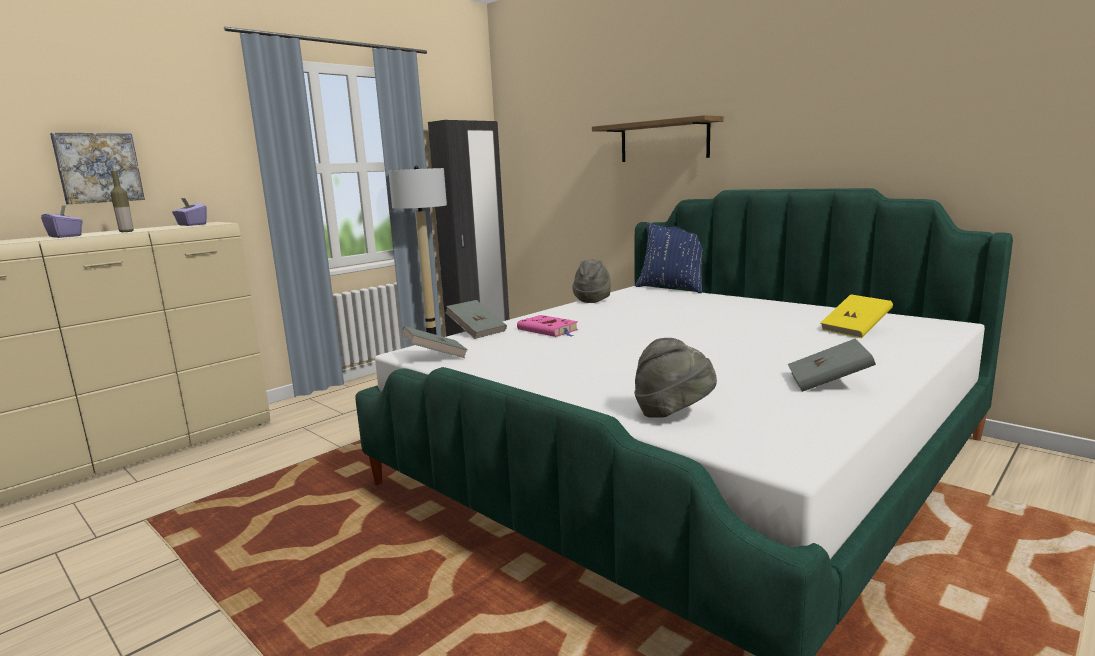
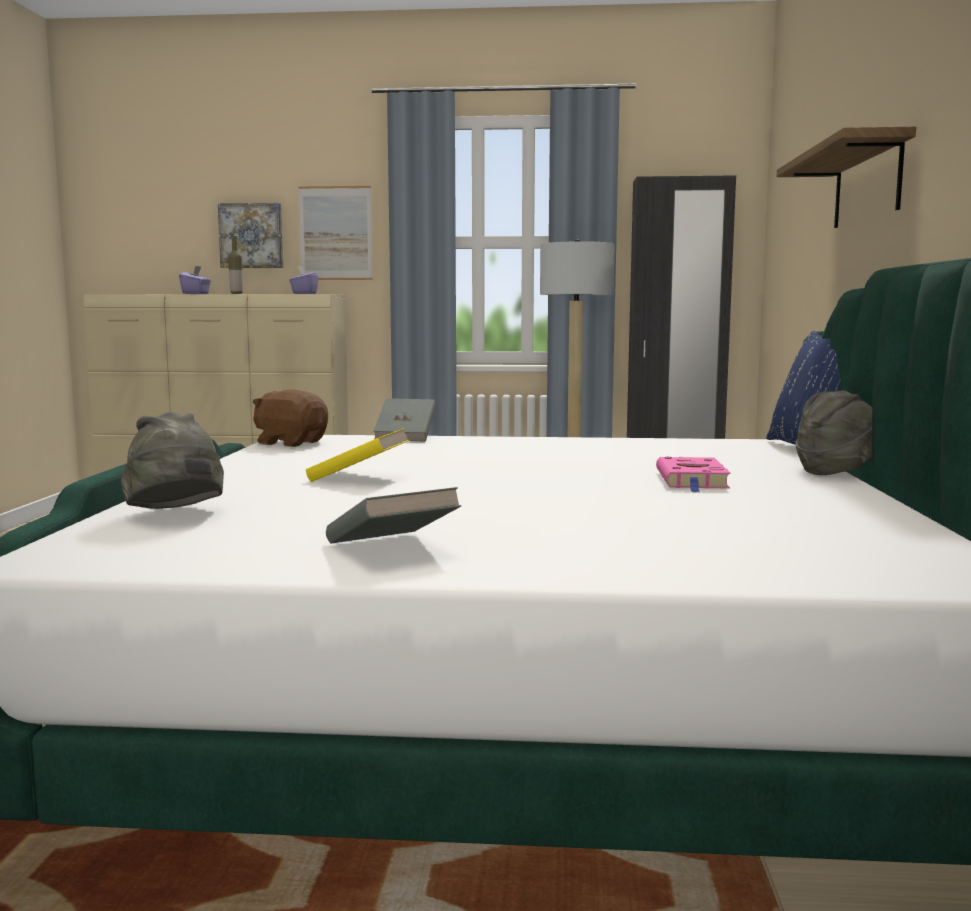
camera: 50 degrees right, 5 degrees down
(195, 163) = (335, 233): none -> picture
(435, 356) = (291, 443): grey book -> brown plush toy
(549, 330) = (456, 449): pink book -> pink book (692, 480)
(592, 299) = (646, 439): grey hat -> grey hat (837, 472)
(855, 330) = (763, 536): yellow book -> yellow book (358, 478)

